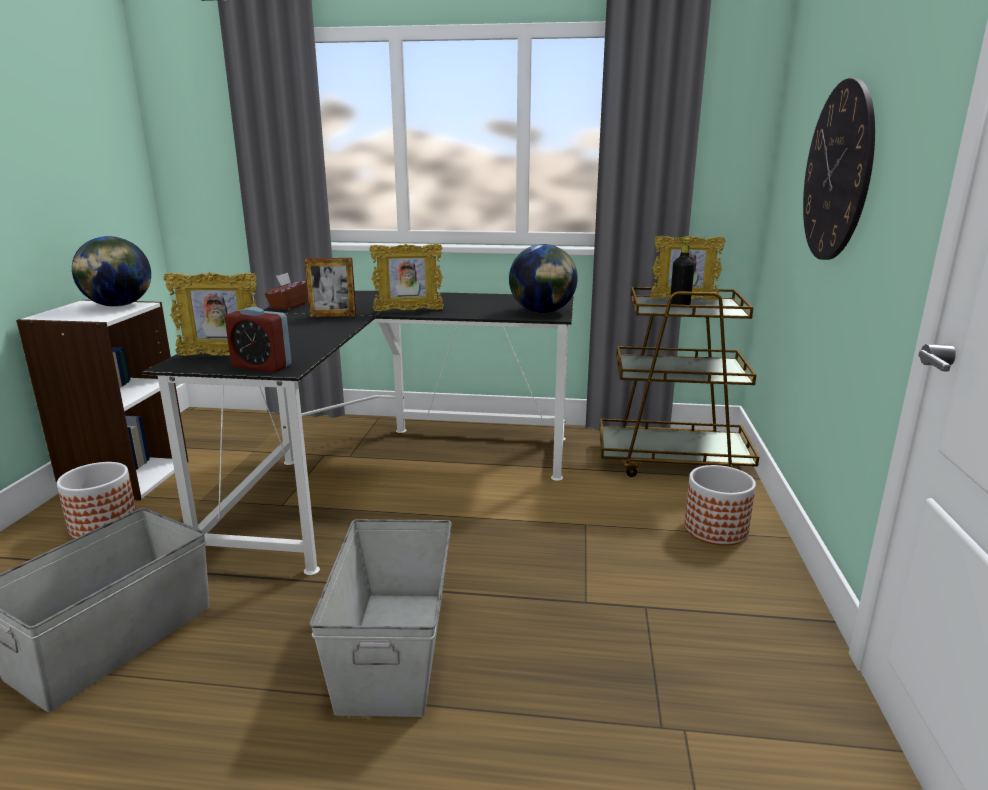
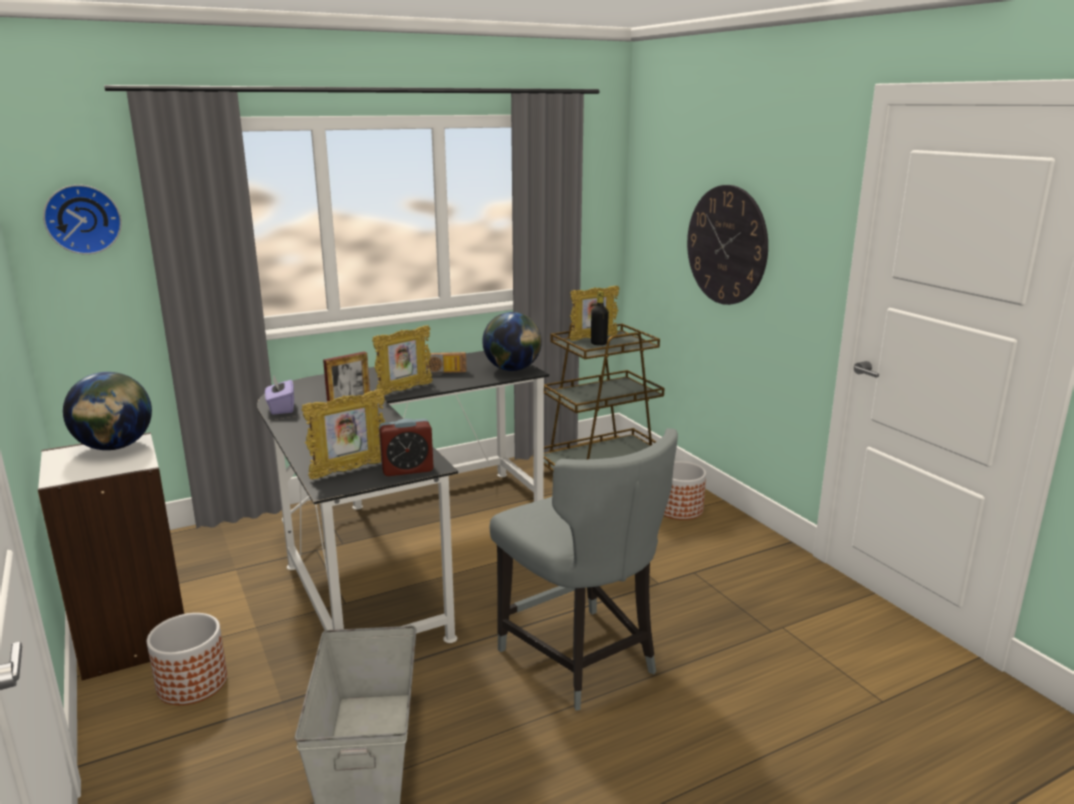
camera: 35 degrees left, 0 degrees up
(196, 122) = (83, 219): none -> wall clock
(288, 306) = (281, 408): brown tissue box -> purple tissue box
(392, 649) = (581, 660): grey storage box -> grey chair
(471, 305) = (443, 373): none -> radio

